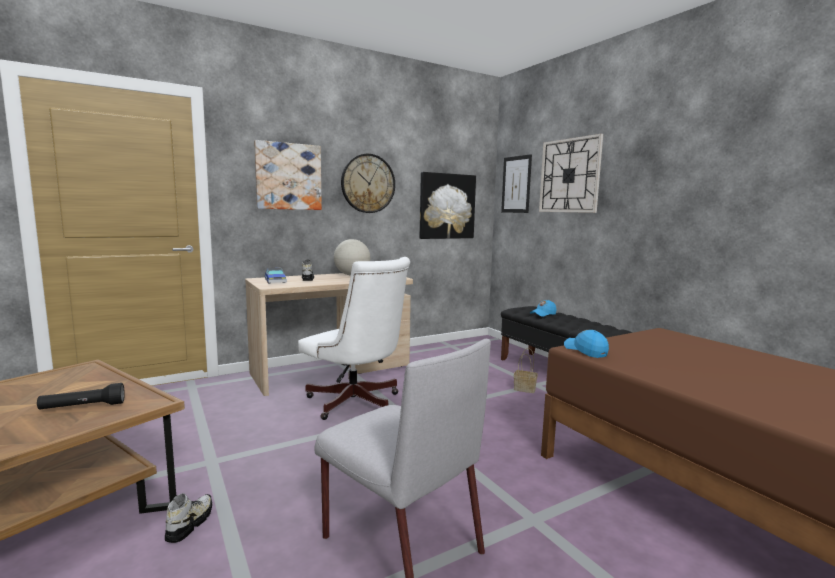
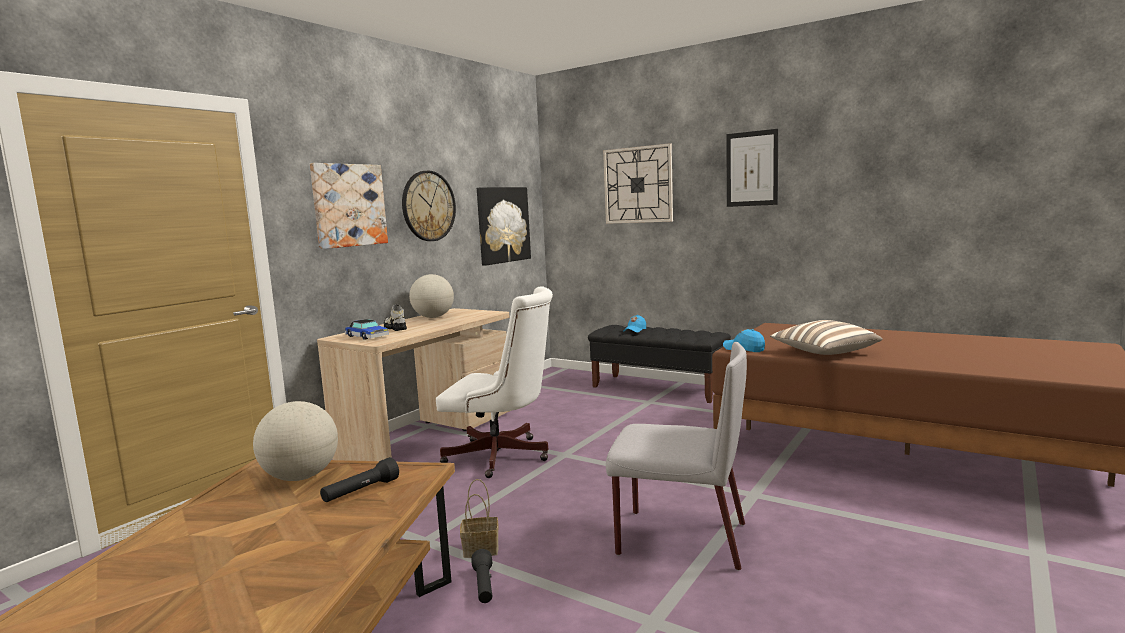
camera: 25 degrees left, 0 degrees up
(83, 382) = (301, 477): none -> globe
(190, 523) = (484, 586): shoe -> black flashlight
(516, 184) = (572, 195): picture -> picture (752, 169)
(524, 389) = (643, 407): basket -> basket (479, 550)
(673, 375) = (823, 353): none -> pillow

